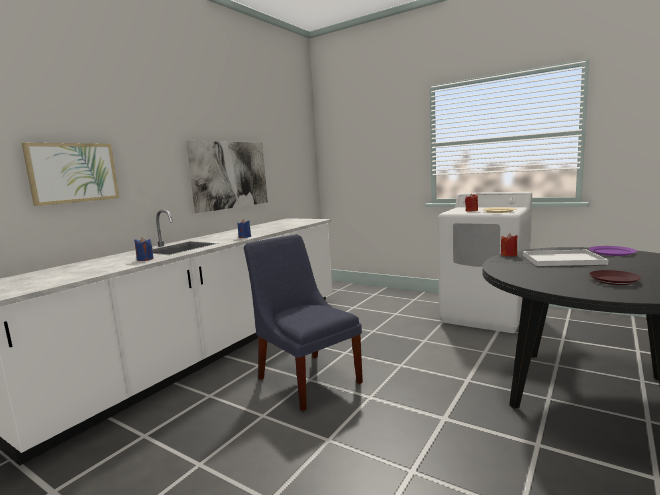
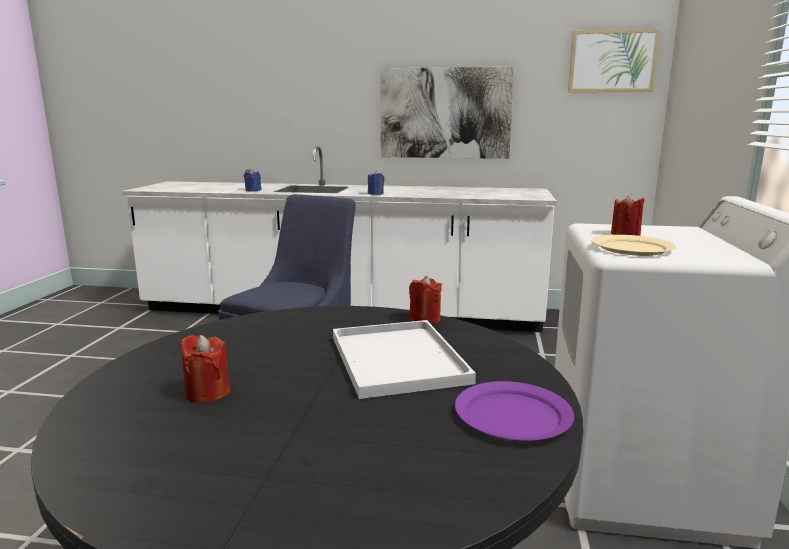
camera: 65 degrees right, 5 degrees up
(73, 173) = (256, 102): picture -> picture (612, 61)
(614, 281) = (207, 392): brown plate -> red candle

